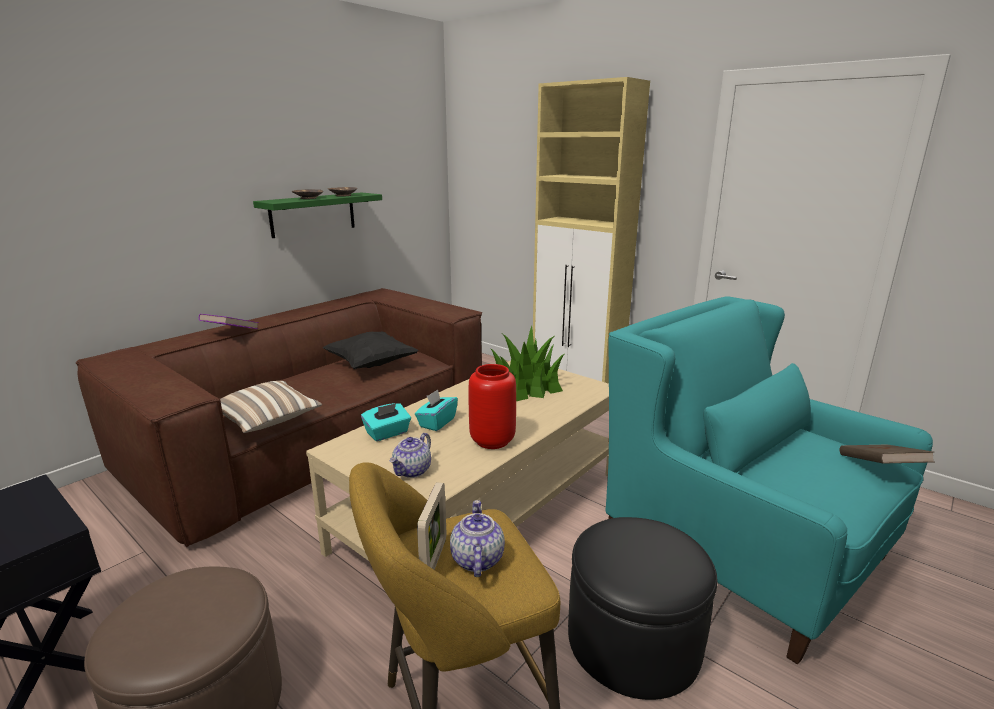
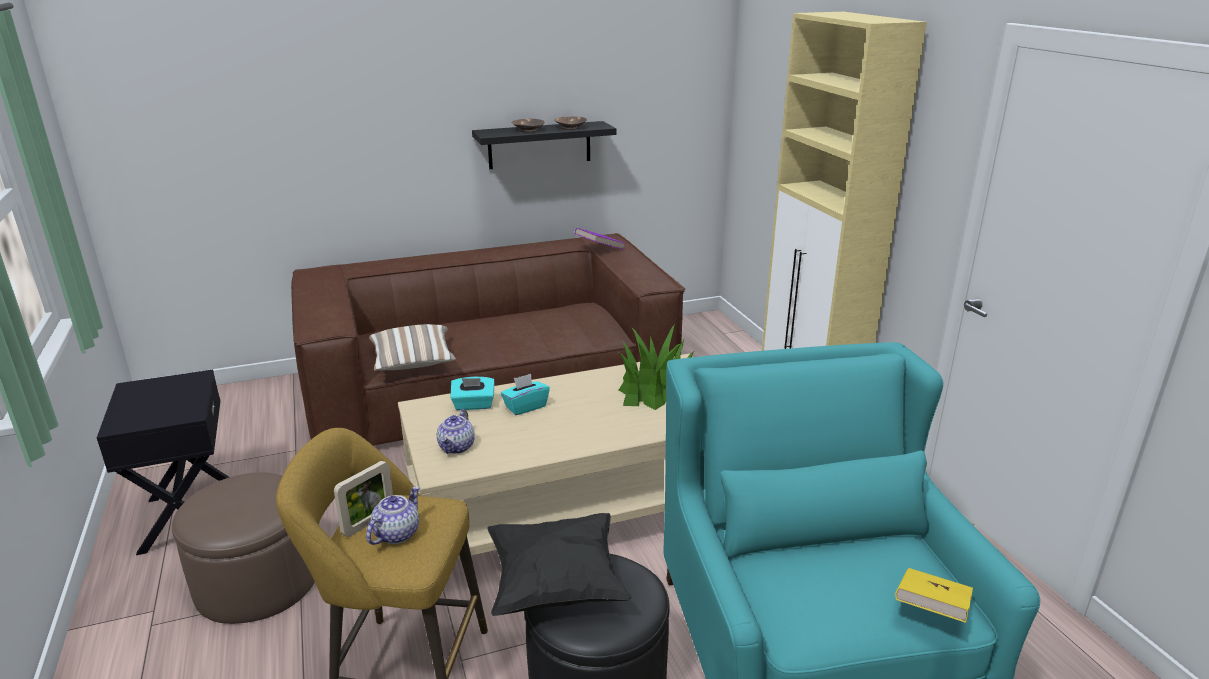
camera: 30 degrees right, 5 degrees up
(231, 332) = (425, 265): purple book -> purple book (600, 249)
(313, 214) = (539, 145): green shelf -> black shelf
(371, 364) = (551, 324): black pillow -> black pillow (556, 584)
(412, 471) = (457, 447): teapot -> teapot turned 45 degrees counterclockwise
(491, 441) = (552, 440): red vase -> none
(880, 468) = (930, 610): brown book -> yellow book

